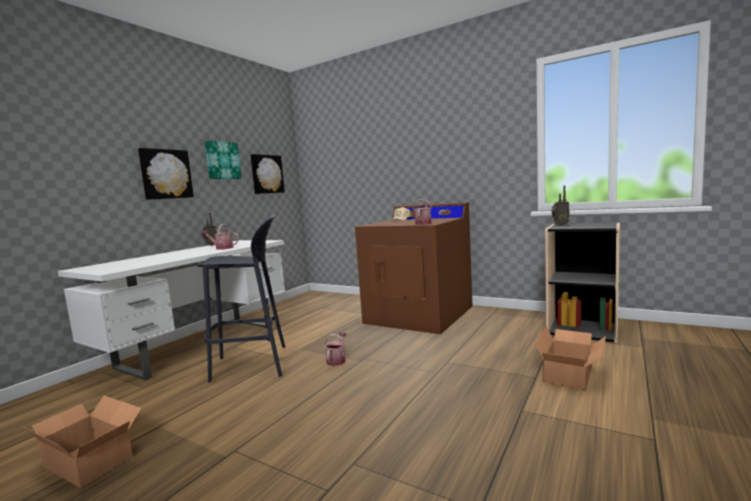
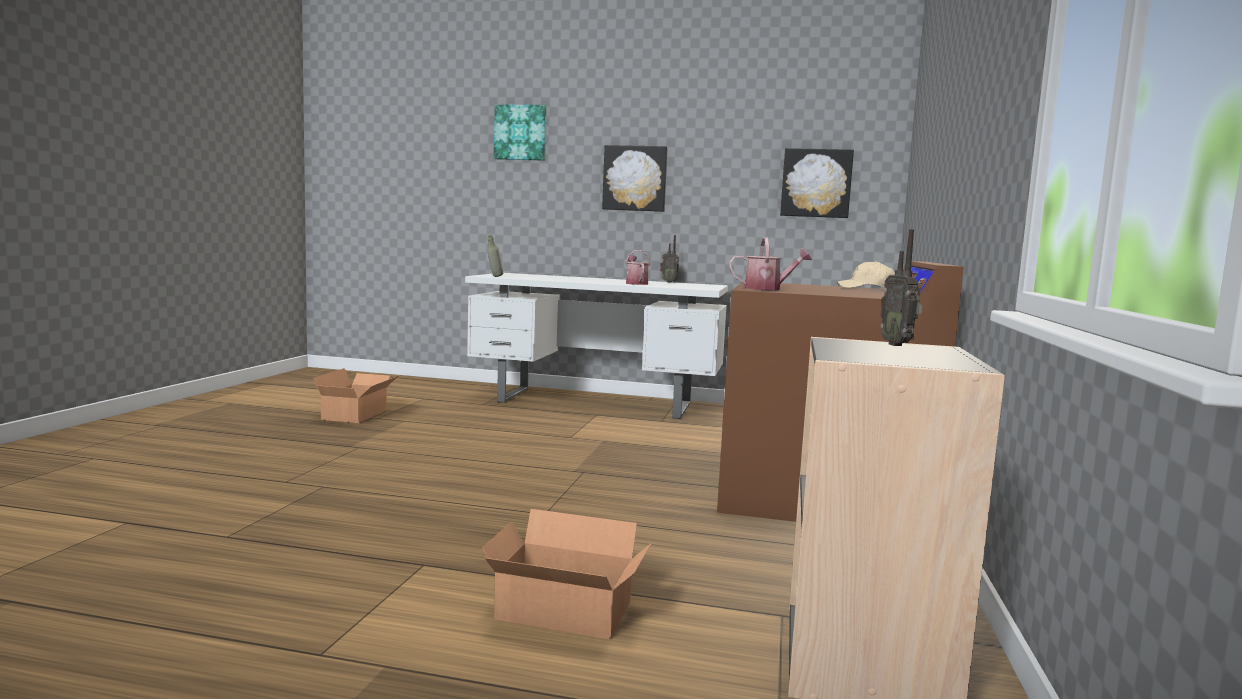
camera: 70 degrees right, 0 degrees up
(124, 269) = (494, 276): none -> grey bottle
(222, 160) = (727, 159): picture -> picture (521, 132)
(252, 364) = (546, 428): grey stool -> none
(337, 360) = (572, 460): watering can -> none

